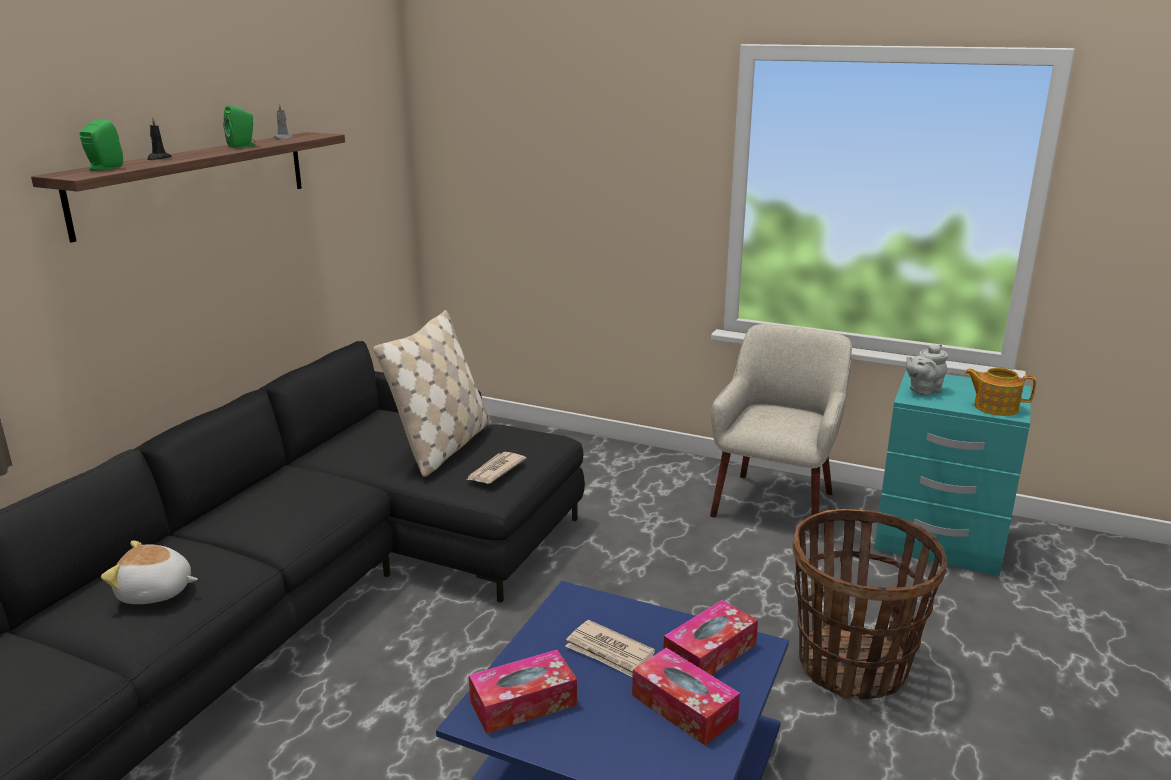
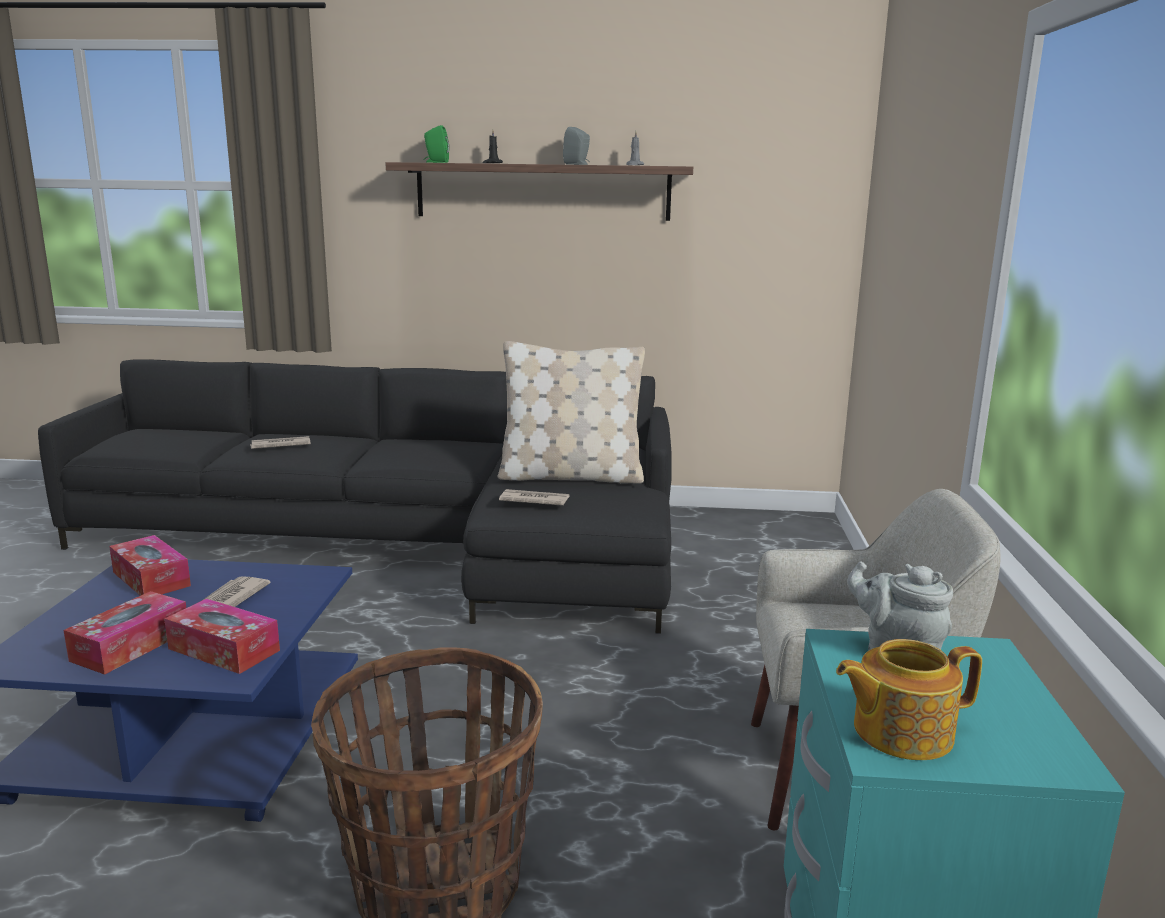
camera: 70 degrees right, 5 degrees down
(155, 593) = (280, 445): plush toy -> newspaper
(243, 146) = (577, 164): green speaker -> grey speaker
(995, 407) = (899, 731): teapot -> teapot turned 105 degrees counterclockwise

